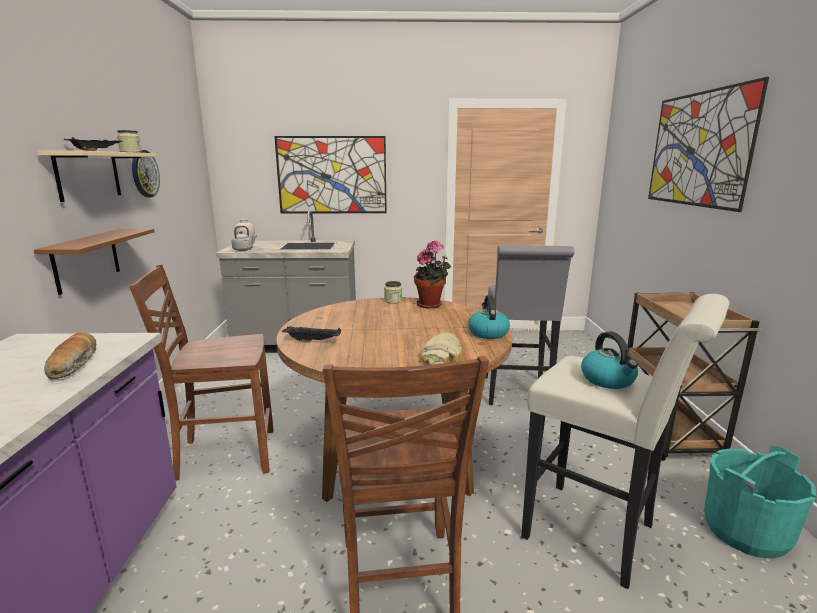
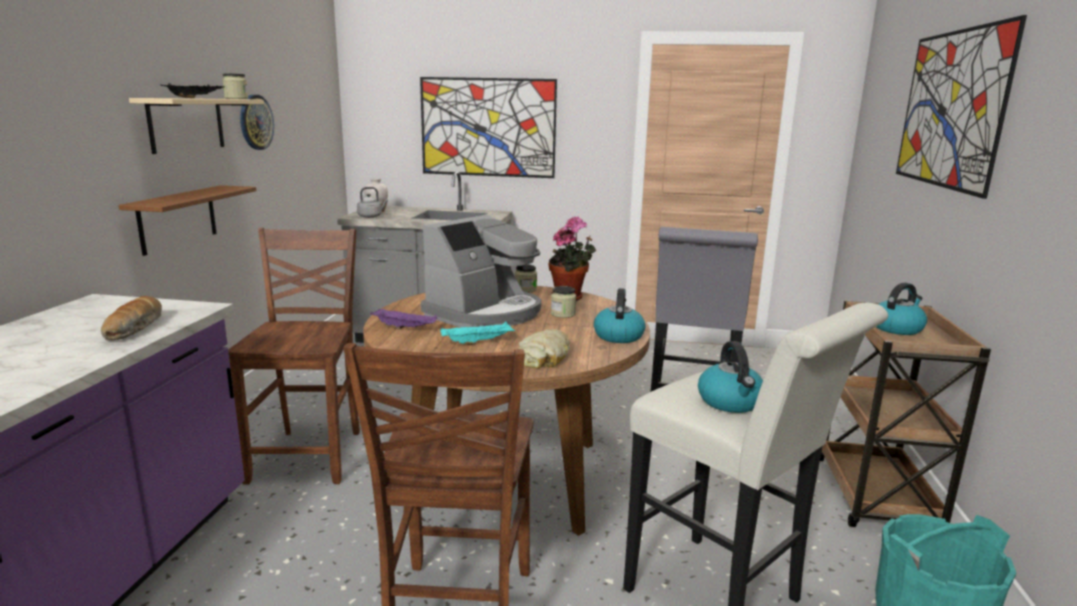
camera: 10 degrees right, 0 degrees up
(224, 454) = (310, 455): brown chair -> brown chair turned 90 degrees clockwise
(313, 341) = (405, 328): black tray -> purple tray
(372, 322) = (485, 313): none -> coffee machine
(381, 348) = (478, 342): none -> turquoise tray
(434, 319) = (563, 314): none -> jar
(679, 310) = (896, 328): none -> kettle

